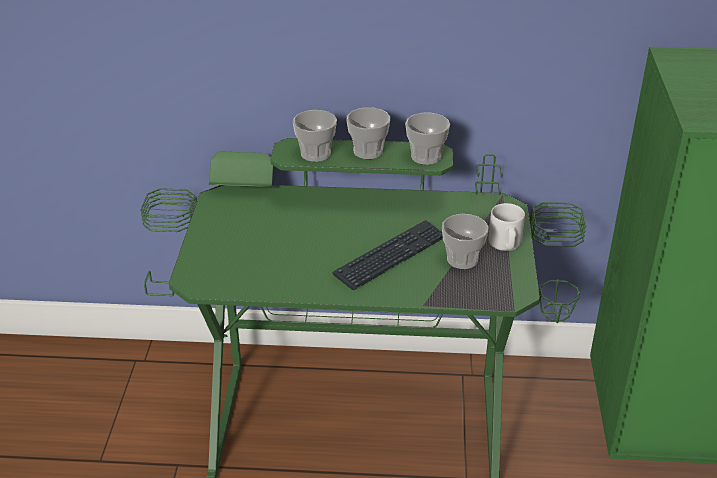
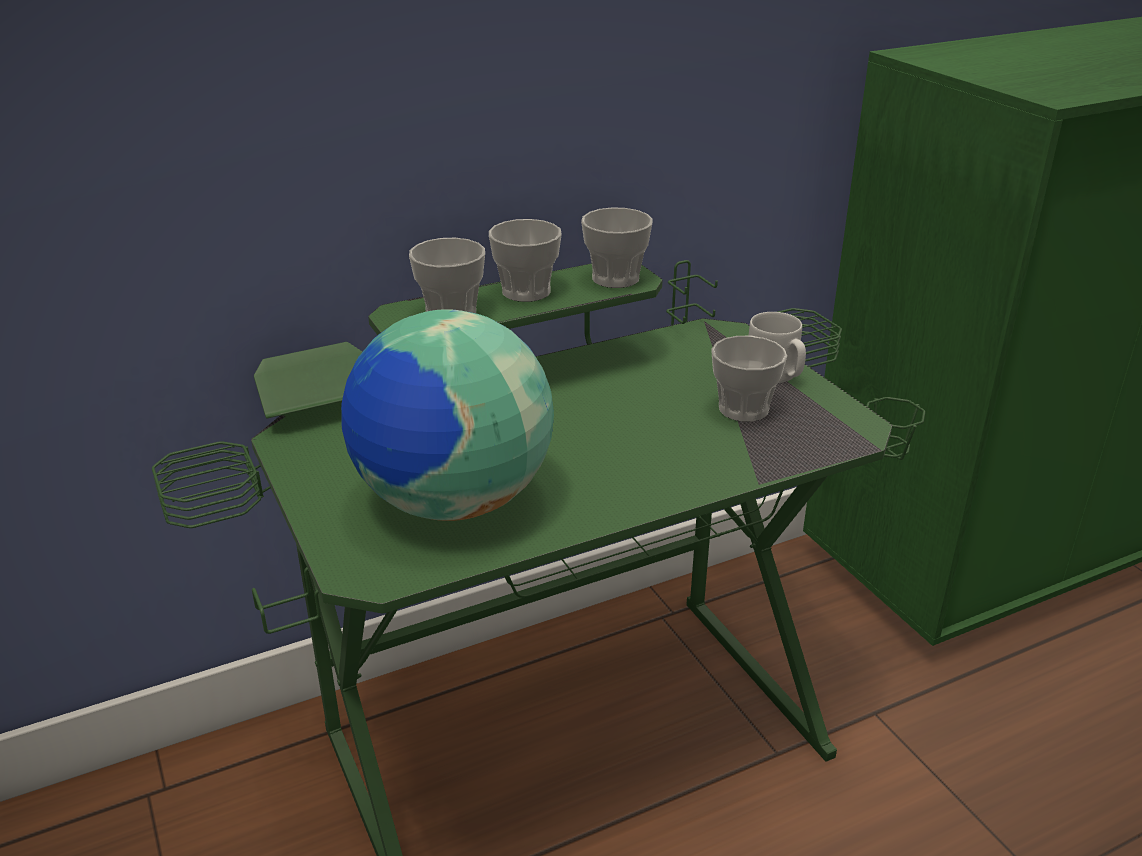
camera: 30 degrees left, 5 degrees down
(261, 259) = (452, 501): none -> globe
(391, 256) = (644, 435): keyboard -> none

